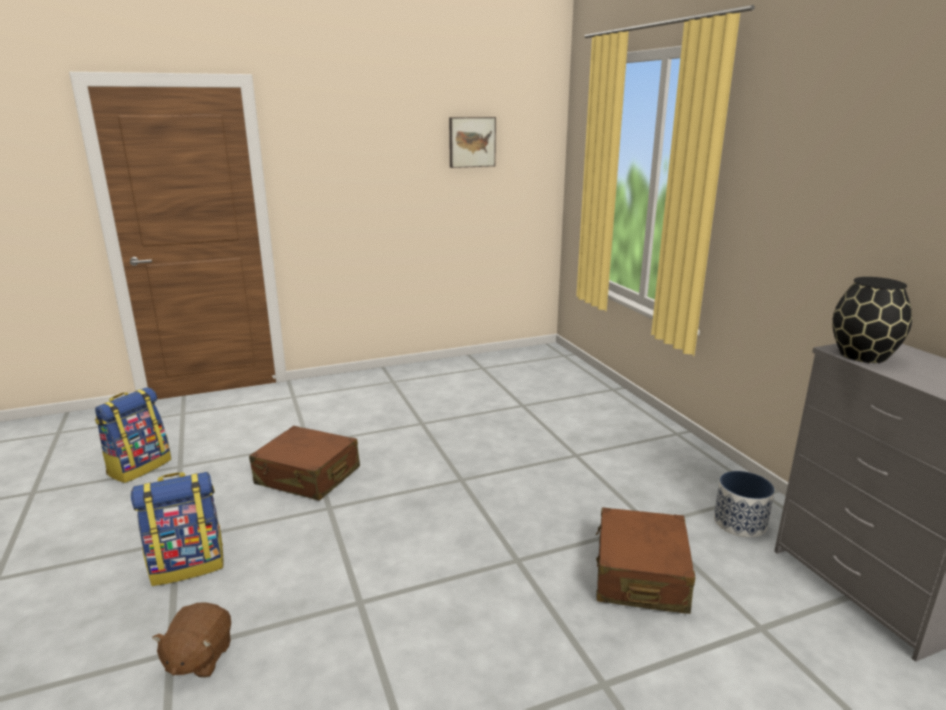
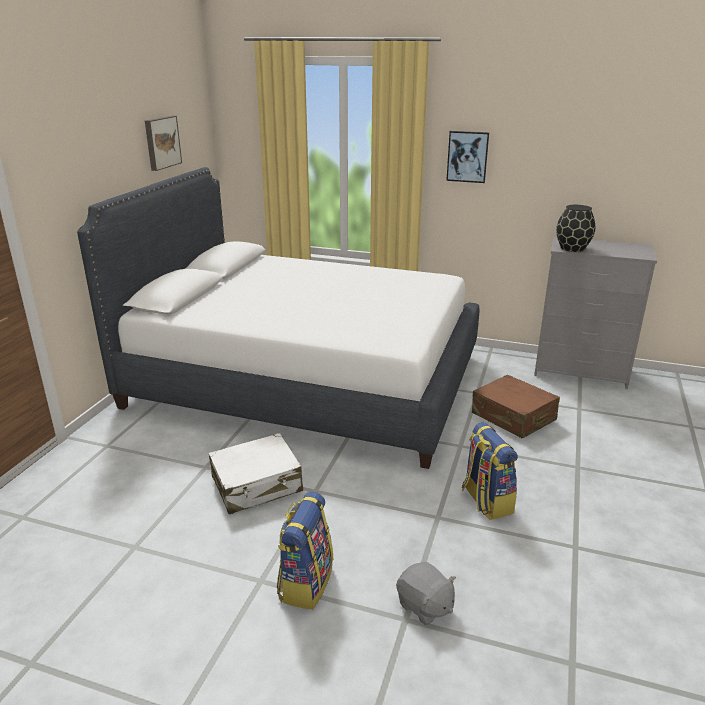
camera: 50 degrees left, 5 degrees up
(139, 467) = (95, 573): backpack -> backpack (486, 501)
(198, 658) = (424, 606): brown plush toy -> grey plush toy
(308, 476) = (257, 485): brown suitcase -> white suitcase
(501, 421) = (305, 380): none -> white bed
(740, 523) = (504, 370): planter -> none
(779, 185) = (467, 156): none -> picture

